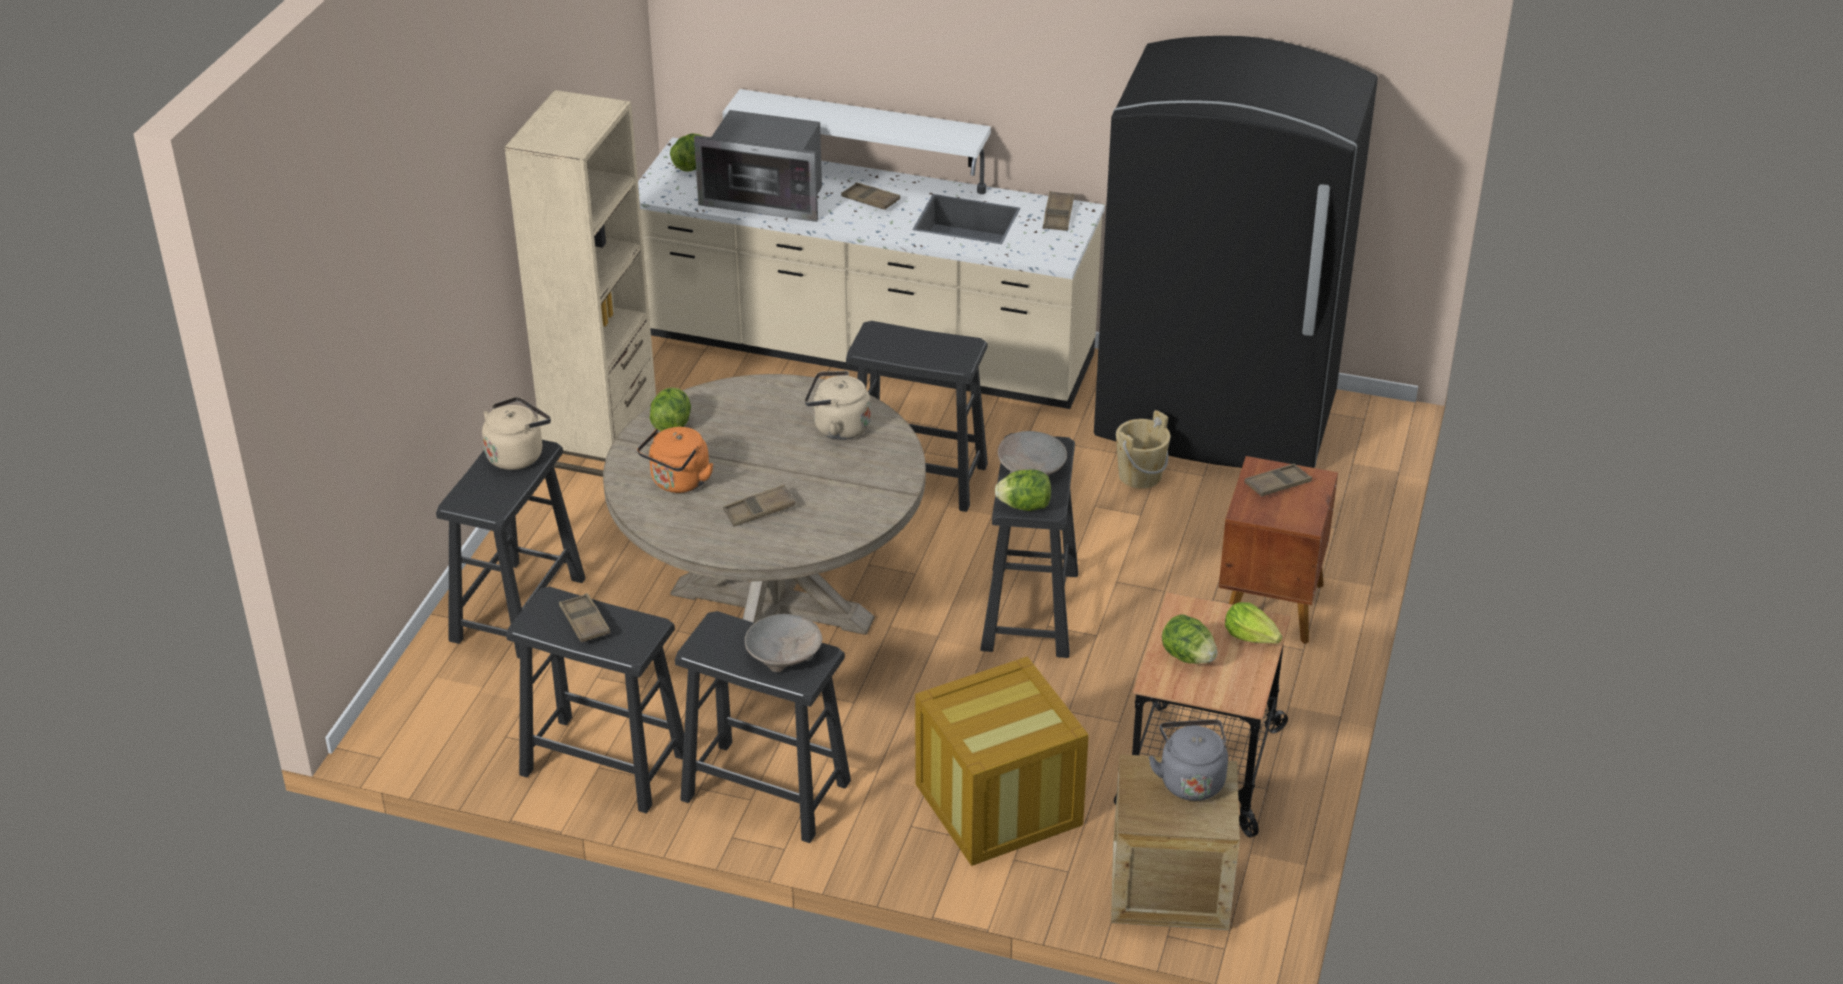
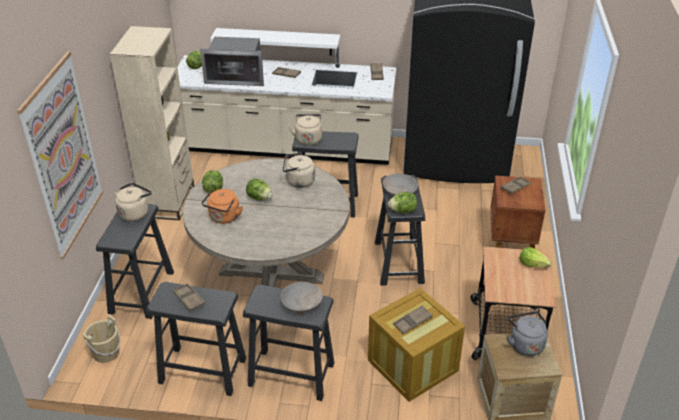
camera: 10 degrees left, 0 degrees up
(396, 338) = (63, 156): none -> picture
(759, 510) = (269, 228): brown tray -> brown tray (412, 322)
(882, 342) = (308, 139): none -> beige kettle
(1140, 475) = (430, 191): beige bucket -> beige bucket (106, 353)
(1188, 656) = (506, 278): lettuce -> lettuce (259, 198)

